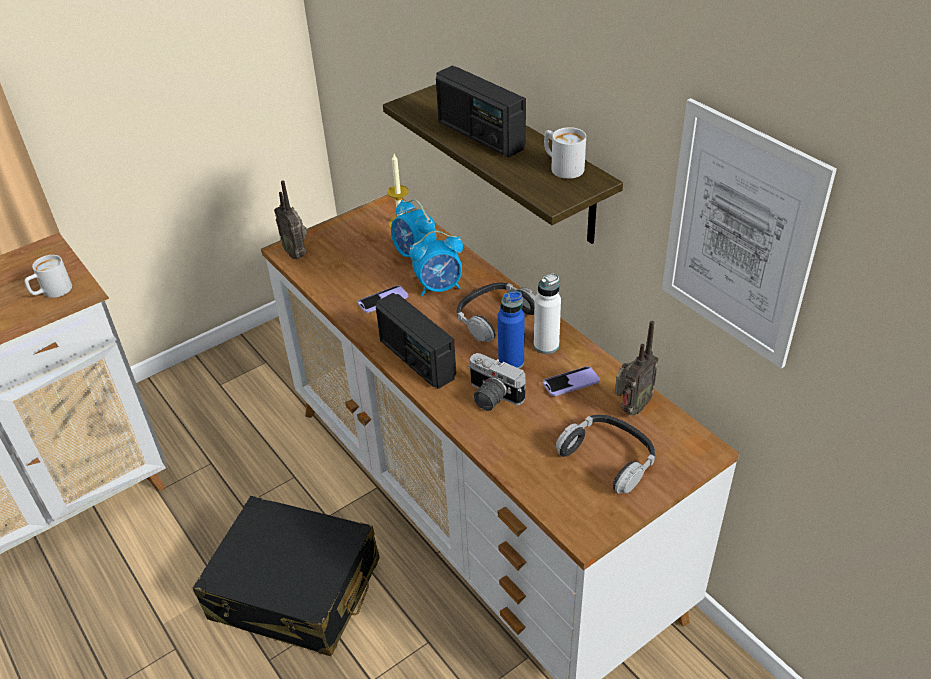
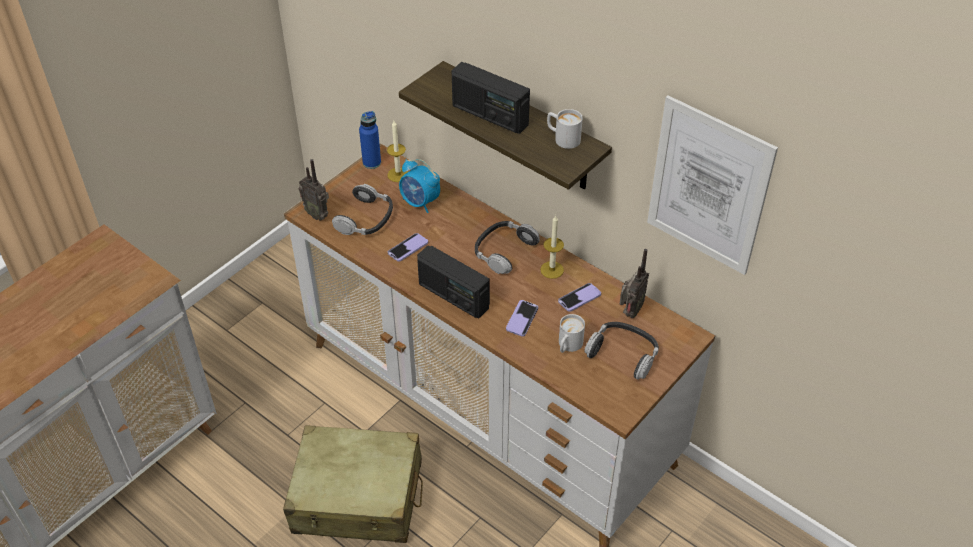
camera: 15 degrees left, 5 degrees up
(51, 292) = (127, 282): white mug -> white mug (568, 346)
(295, 590) = (358, 497): black suitcase -> beige suitcase
(347, 264) = (366, 219): none -> headphones
(439, 287) = (451, 230): alarm clock -> none
(491, 397) = (522, 319): camera -> phone
(511, 362) = (528, 287): blue bottle -> blue bottle (372, 163)
(546, 345) = (552, 270): white bottle -> candle

